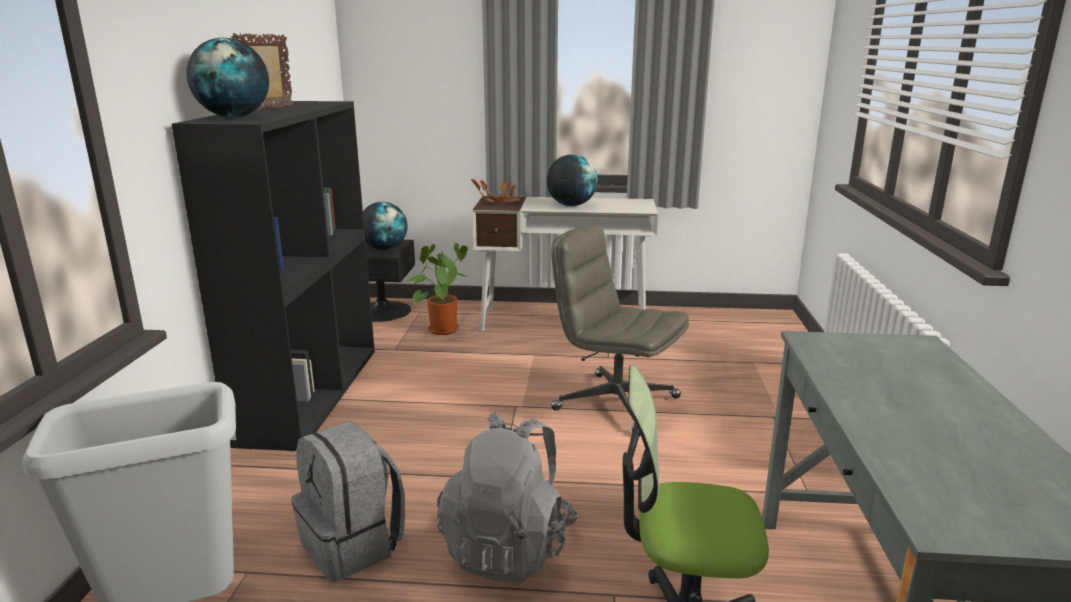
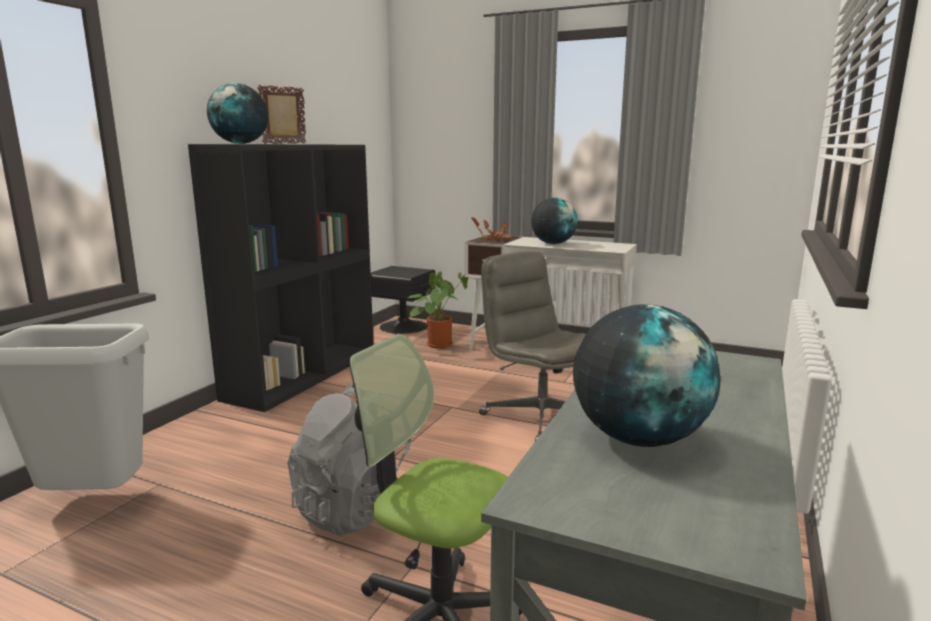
camera: 20 degrees right, 5 degrees down
(353, 545) = (244, 482): grey backpack -> none
(384, 249) = (405, 273): globe -> globe (639, 438)

